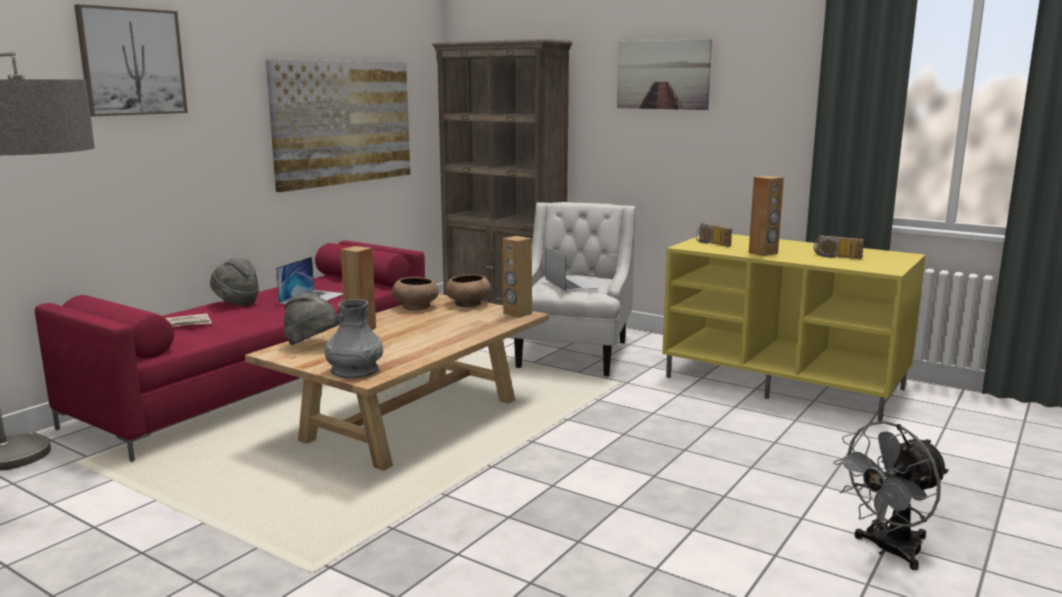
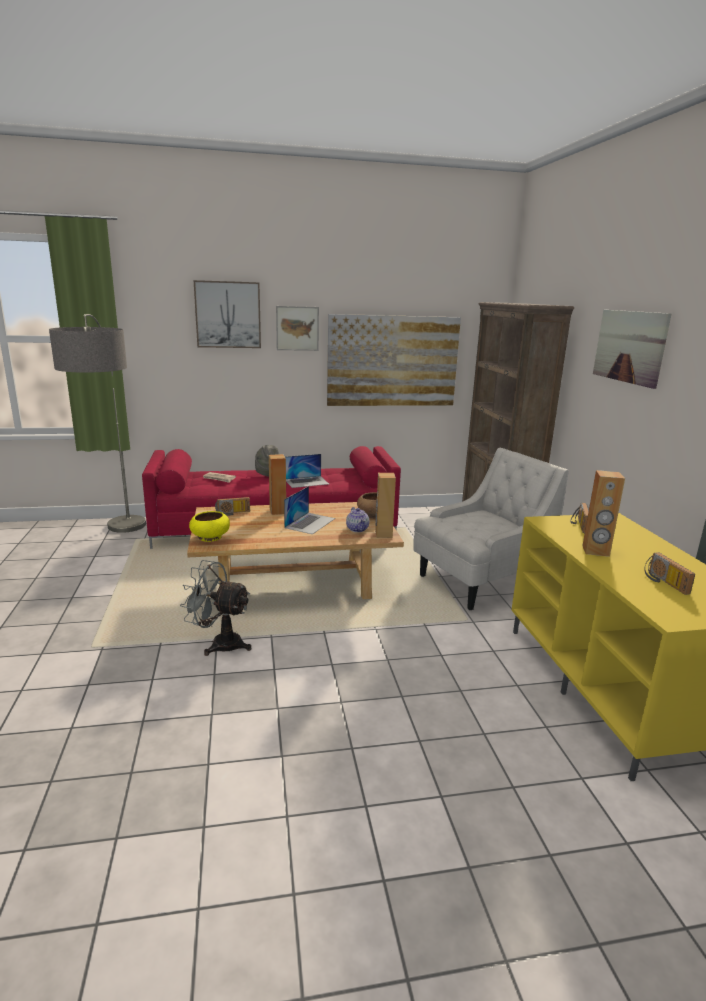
camera: 45 degrees right, 5 degrees up
(229, 81) = (297, 328): none -> picture
(312, 345) = (233, 513): grey hat -> radio
(354, 370) = (210, 537): grey vase -> yellow bowl
(416, 306) = (341, 506): brown bowl -> none
(485, 317) = (357, 529): none -> teapot
(571, 283) = (473, 523): laptop -> laptop (310, 523)
(888, 550) = (368, 886): grey fan -> grey fan (219, 643)

